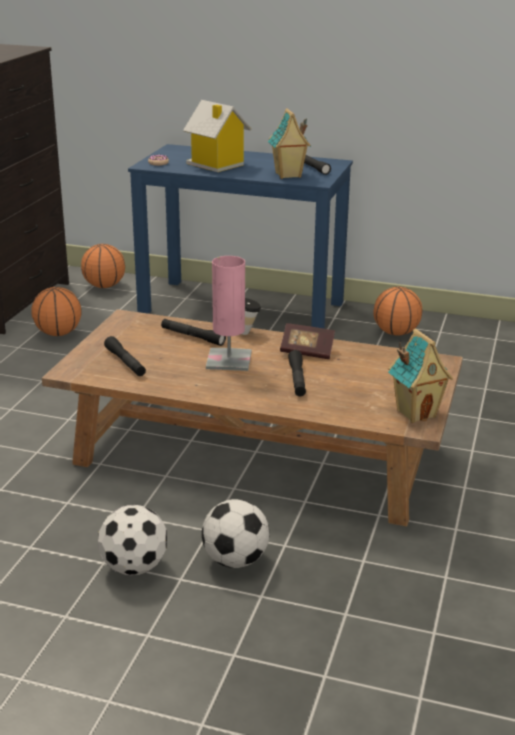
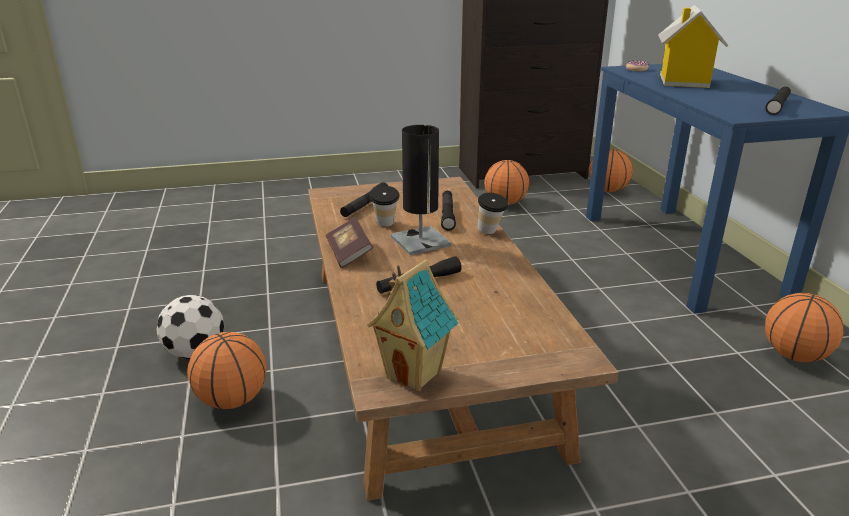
camera: 60 degrees right, 0 degrees up
(179, 365) = (385, 225): none -> cup
(229, 360) = (420, 241): pink table lamp -> black table lamp
(235, 560) = (232, 400): football -> basketball
(288, 175) = (725, 104): toy house -> none
(307, 351) = (489, 271): book -> book (349, 253)

